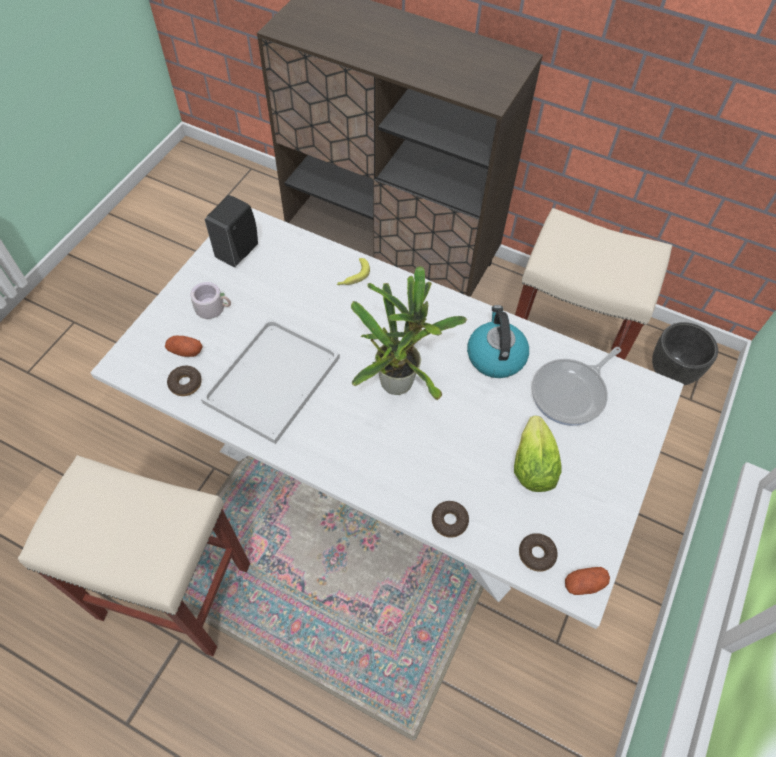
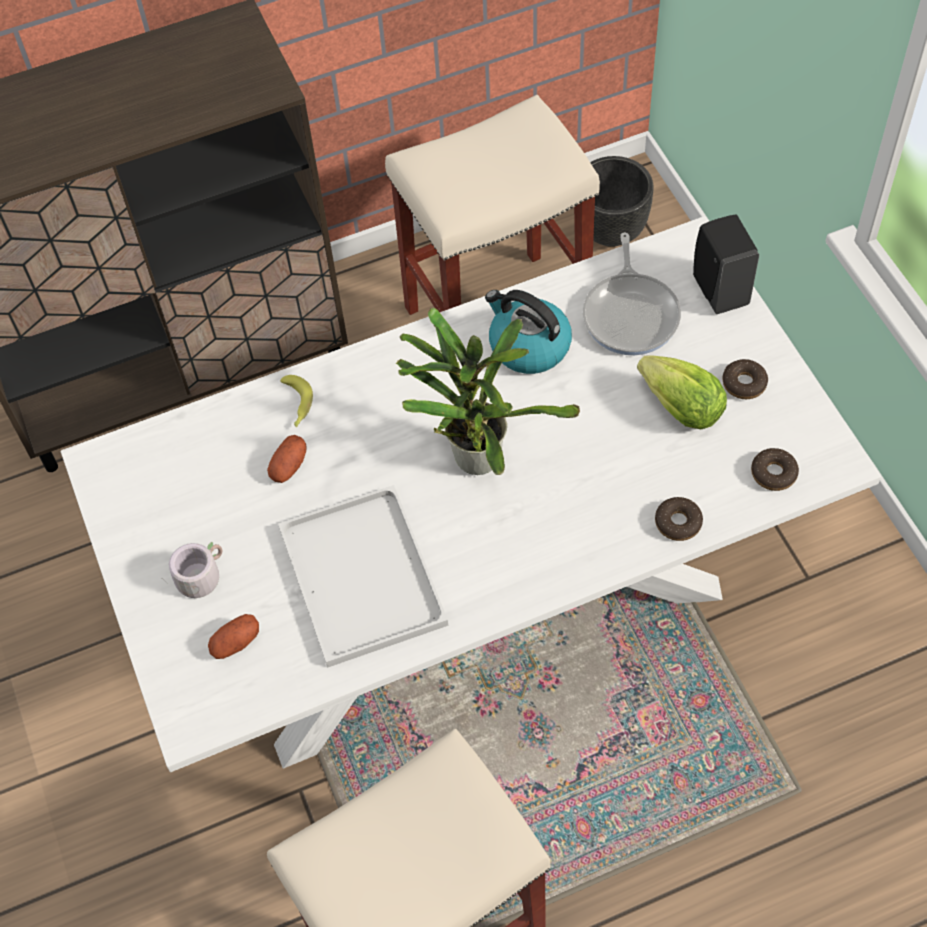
camera: 45 degrees left, 0 degrees up
(185, 383) = (283, 669): donut -> donut (744, 383)
(238, 251) = (140, 497): black soap dispenser -> black soap dispenser (719, 290)
(584, 584) = (833, 457): potato -> potato (289, 466)

